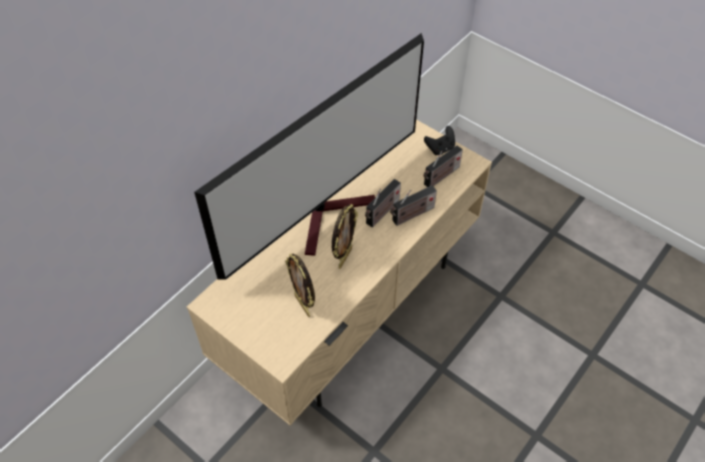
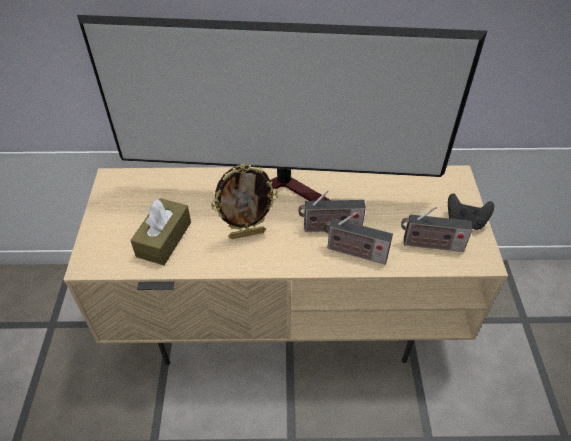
camera: 50 degrees right, 5 degrees down
(303, 305) = (164, 239): picture frame -> brown tissue box

